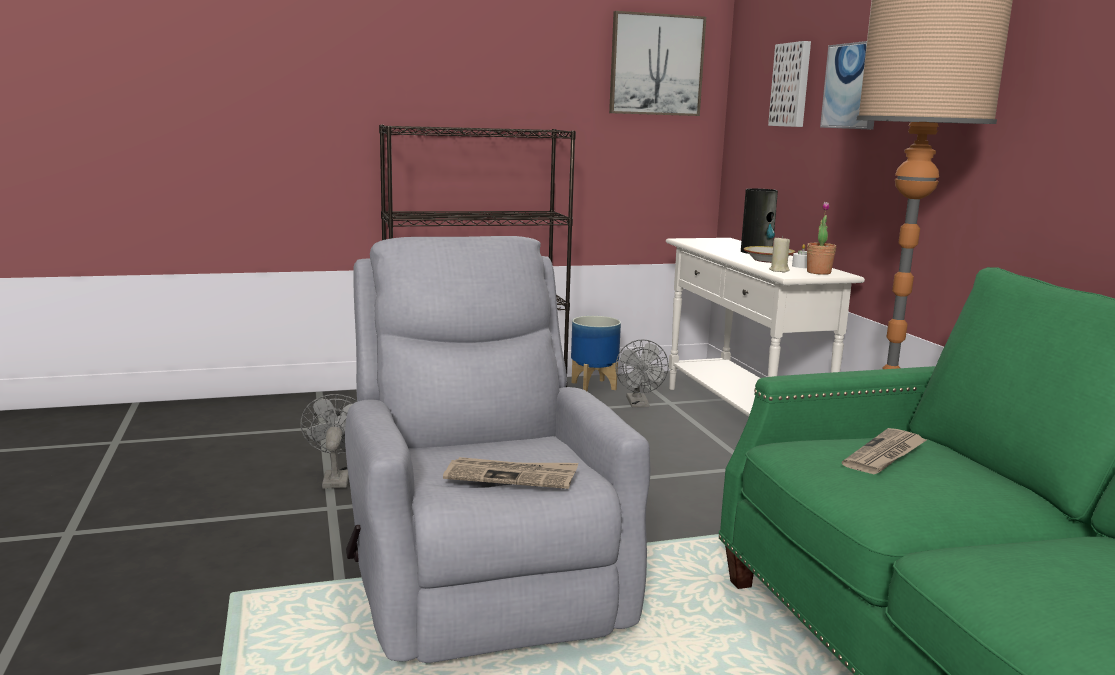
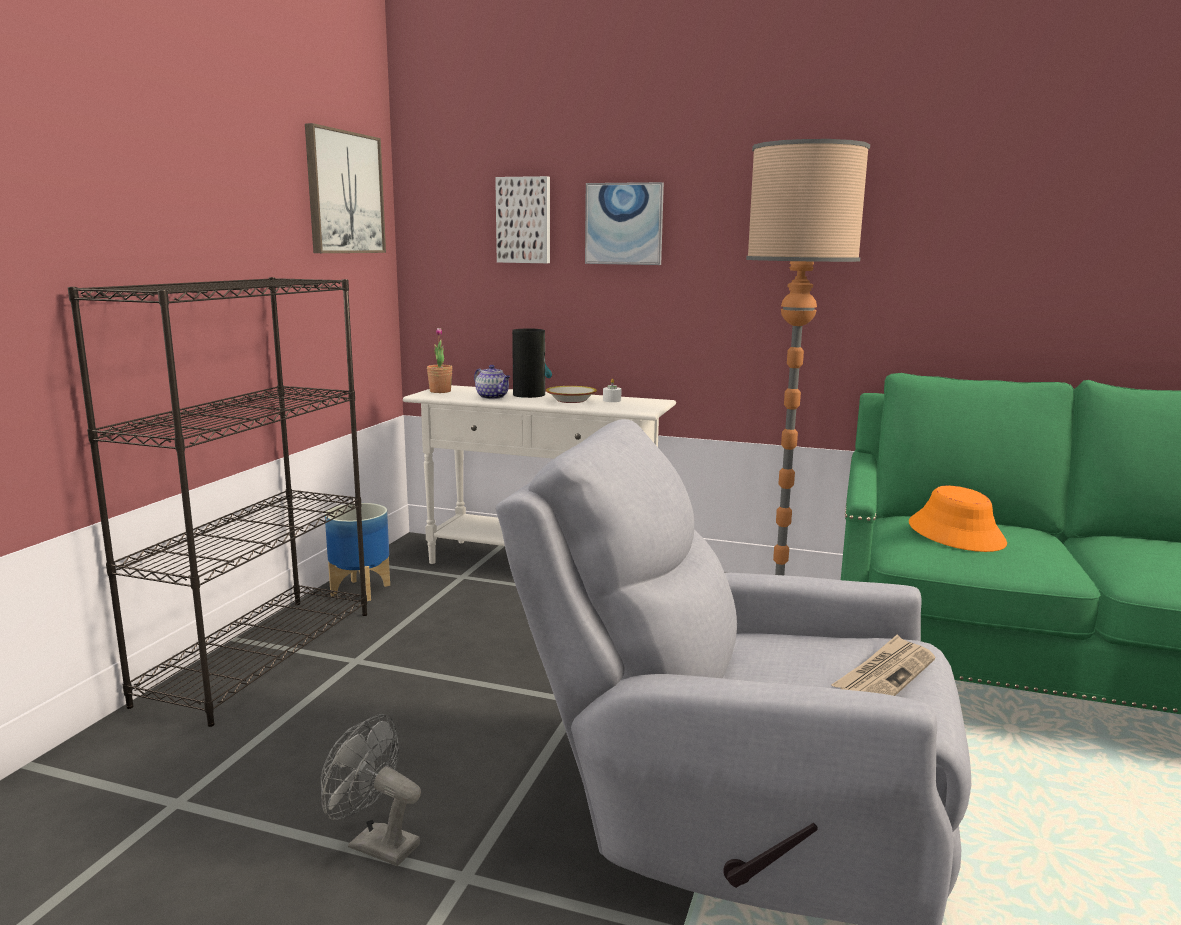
camera: 55 degrees left, 0 degrees up
(639, 404) = (444, 590): grey fan -> none
(721, 248) = (493, 397): none -> teapot
(779, 270) = (619, 408): beige candle -> none
(818, 272) = (644, 403): potted plant -> potted plant (440, 391)
(885, 455) = (956, 534): newspaper -> orange hat

